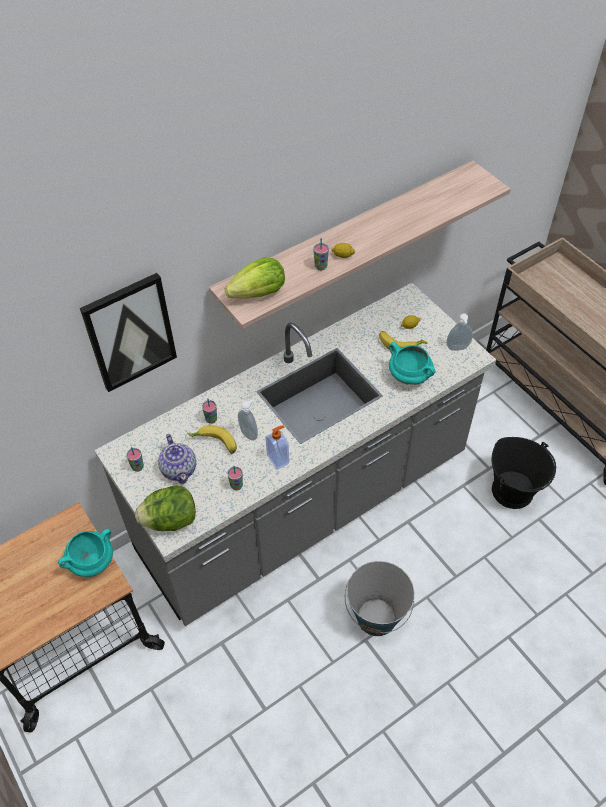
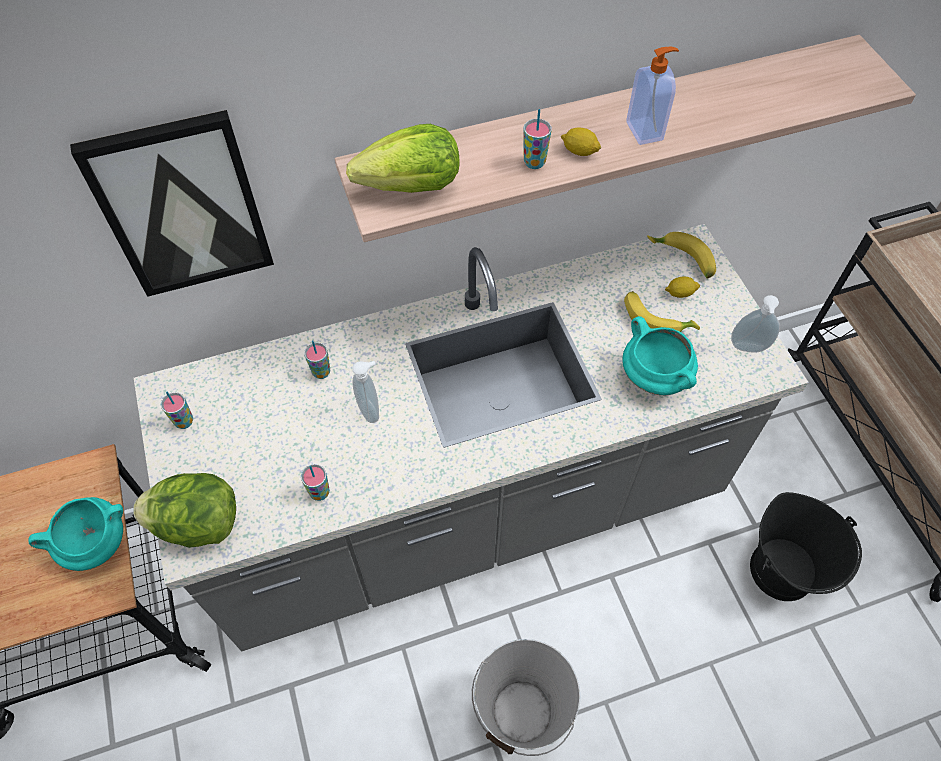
camera: 15 degrees right, 5 degrees up
(179, 469) = (244, 441): teapot -> none
(214, 444) = (311, 413): banana -> banana (682, 260)
(278, 459) = (400, 465): soap dispenser -> soap dispenser (645, 131)

